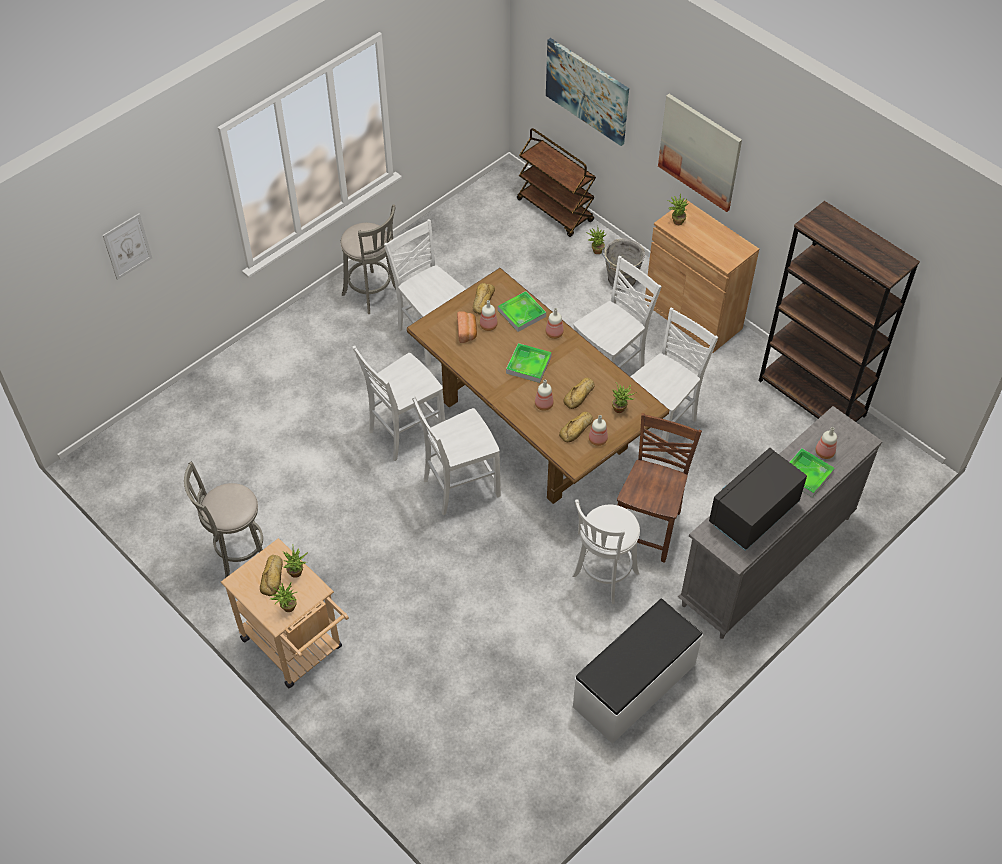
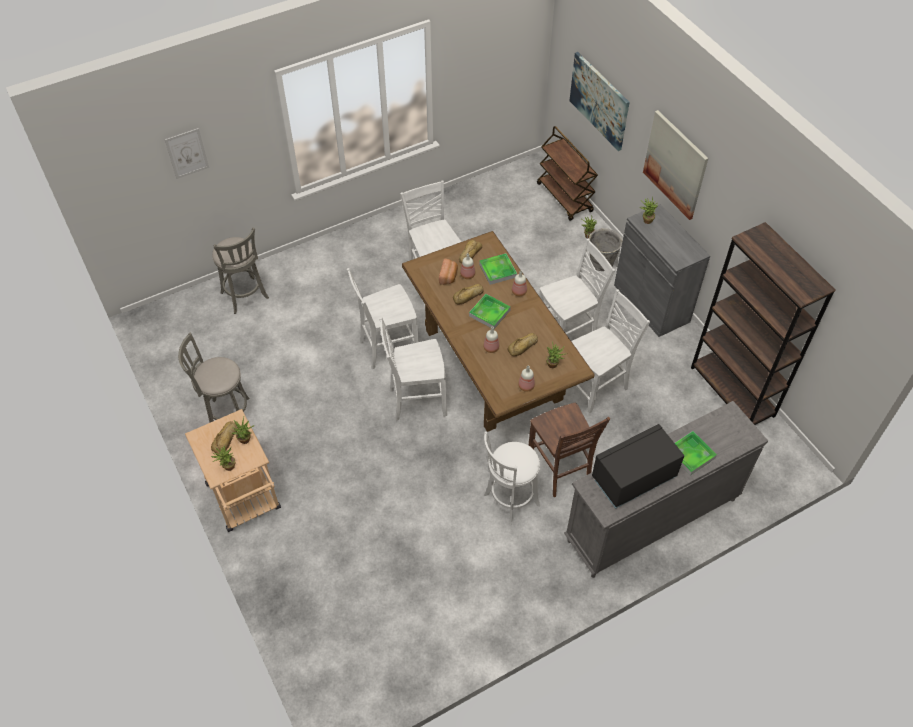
camera: 15 degrees right, 0 degrees up
(373, 294) = (399, 235): grey stool -> grey stool (245, 297)
(577, 429) = (512, 374): bread -> bread (468, 296)
(635, 686) = (506, 600): white bench -> none
(649, 528) = (560, 470): brown chair -> brown chair turned 120 degrees clockwise
(693, 316) = (651, 303): brown cabinet -> grey cabinet
(824, 452) = (712, 439): bottle -> none

